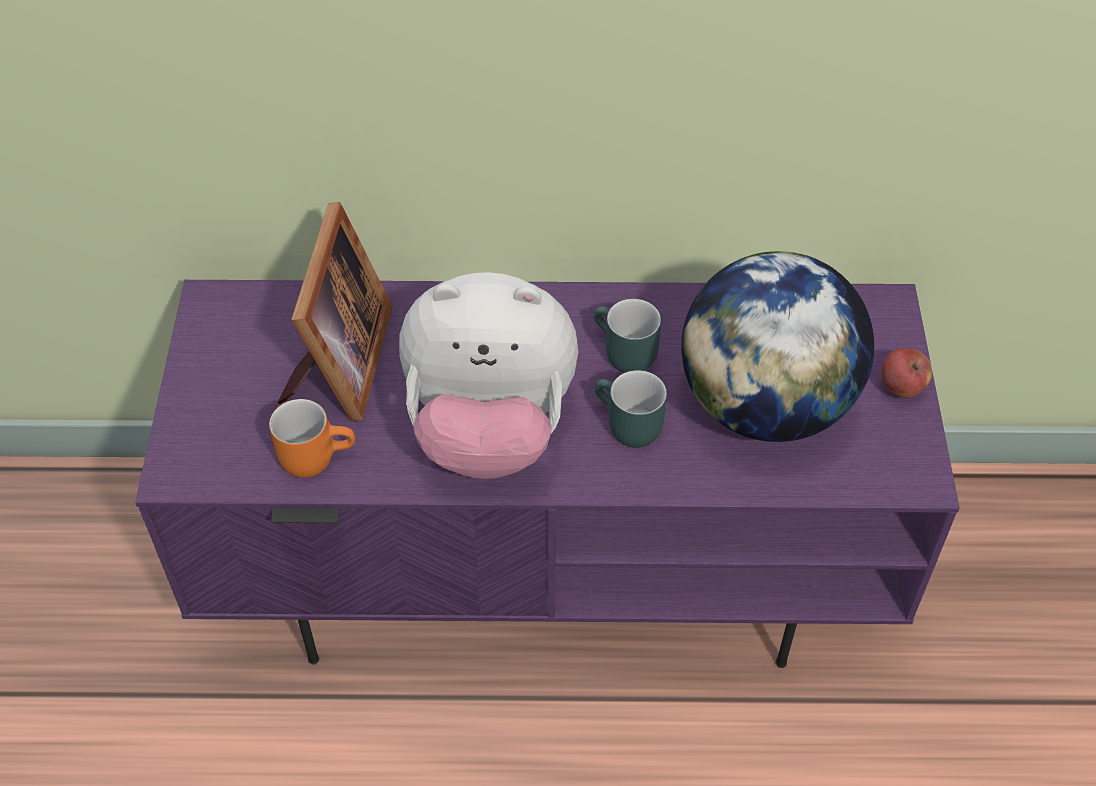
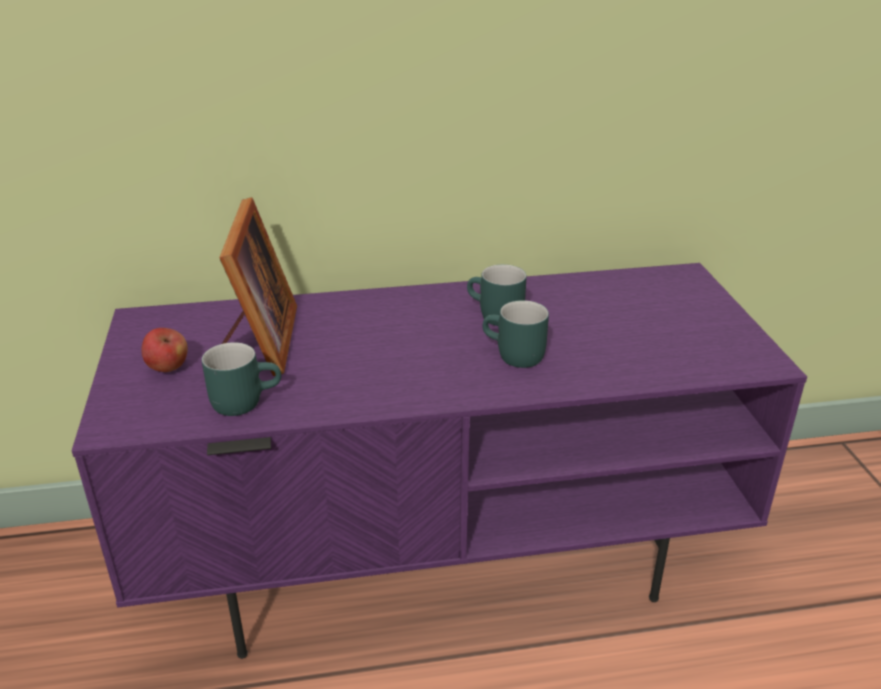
camera: 10 degrees left, 20 degrees down
(316, 454) = (244, 400): orange mug -> turquoise mug
(489, 429) = (397, 369): plush toy -> none
(765, 404) = (621, 333): globe -> none
(901, 387) = (721, 314): apple -> apple (168, 368)

